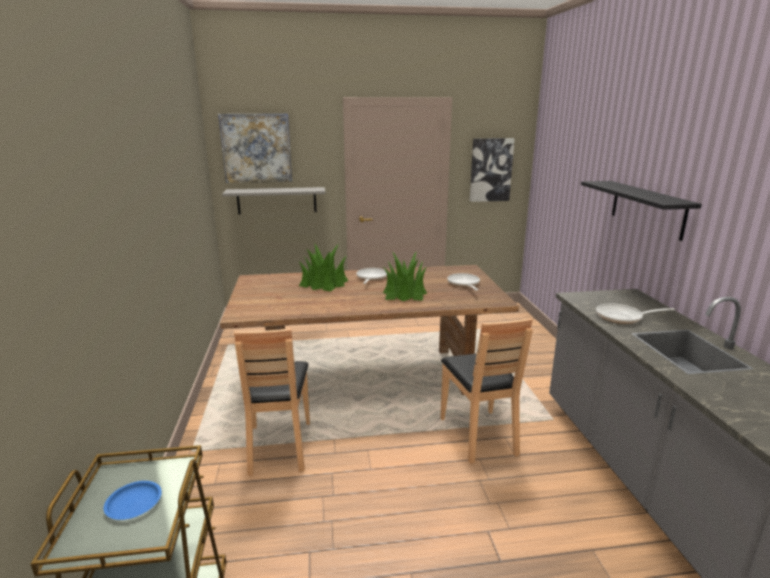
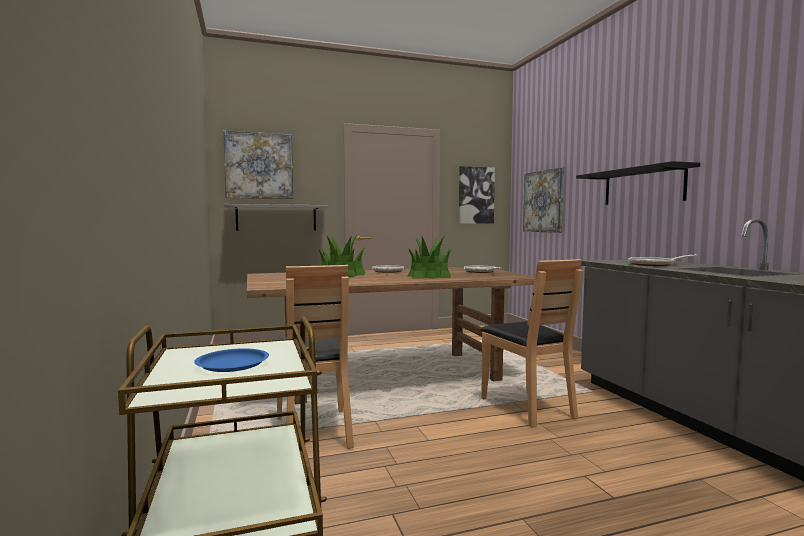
camera: 10 degrees left, 15 degrees down
(559, 187) = (543, 201): none -> picture

